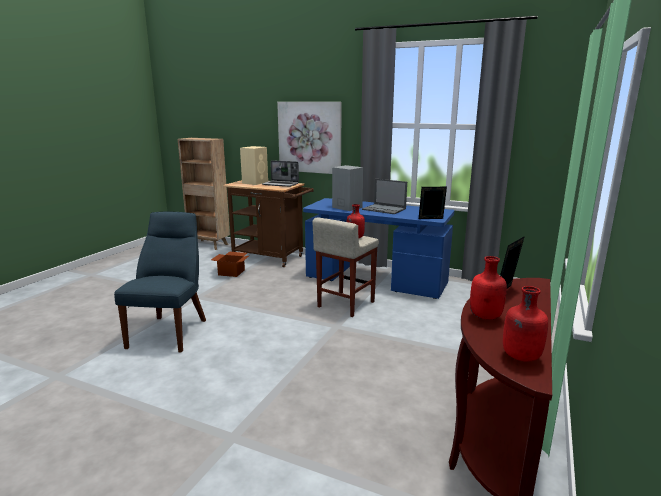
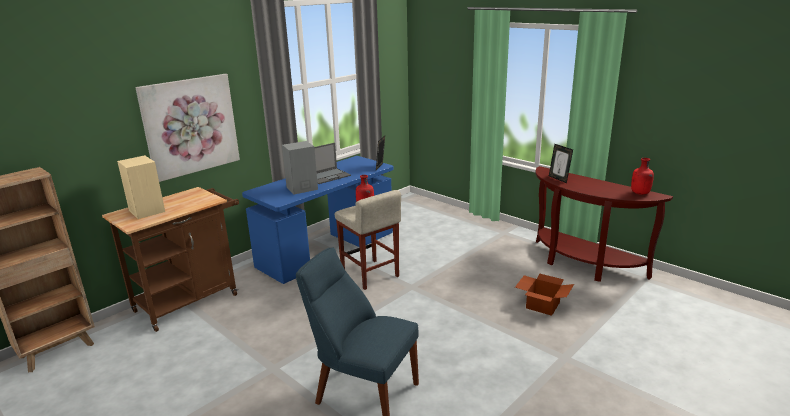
camera: 70 degrees left, 5 degrees up
(232, 272) = (211, 335): cardboard box -> cardboard box (542, 304)
(281, 184) = (186, 198): laptop -> none
(486, 317) = (593, 190): red bottle -> none

